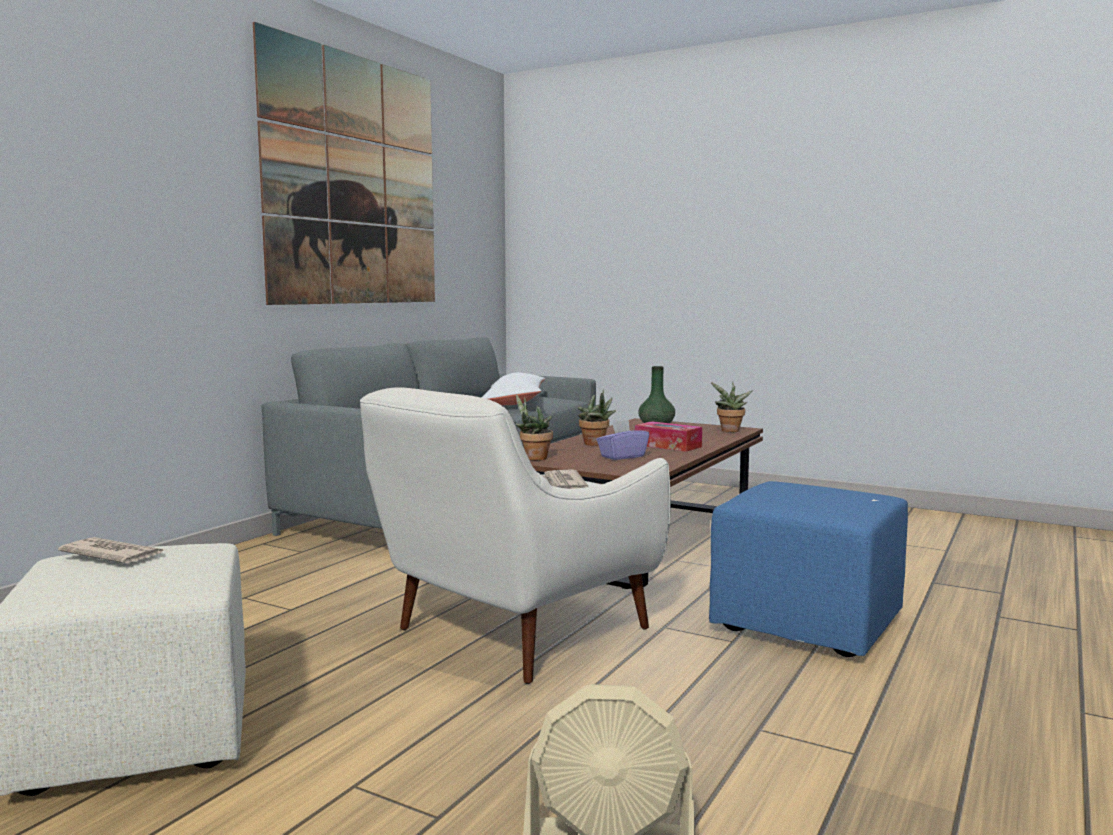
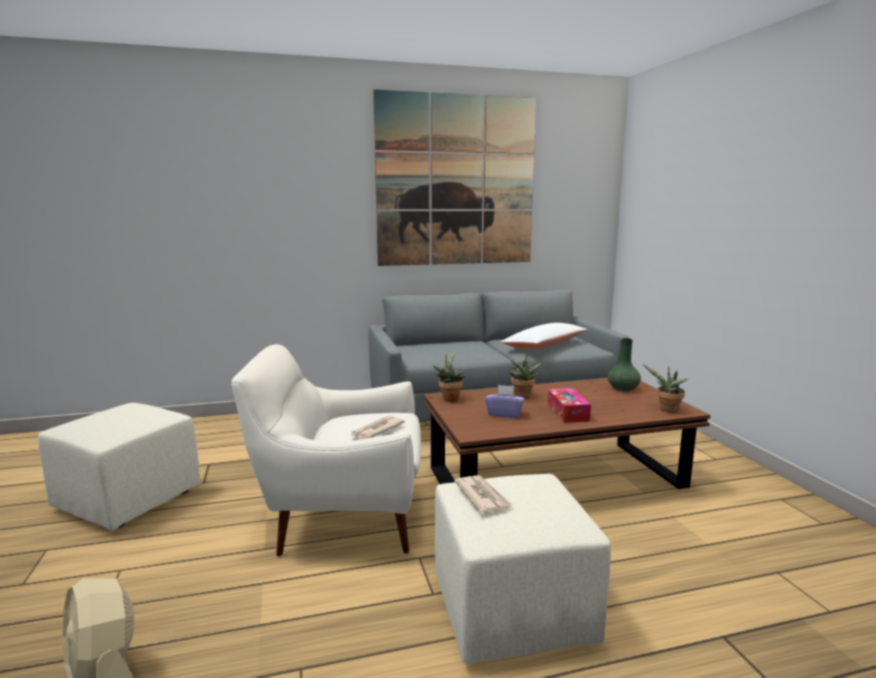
camera: 45 degrees right, 5 degrees up
(112, 555) = (131, 410): newspaper -> newspaper (482, 496)
(809, 624) = (513, 612): blue ottoman -> beige ottoman

